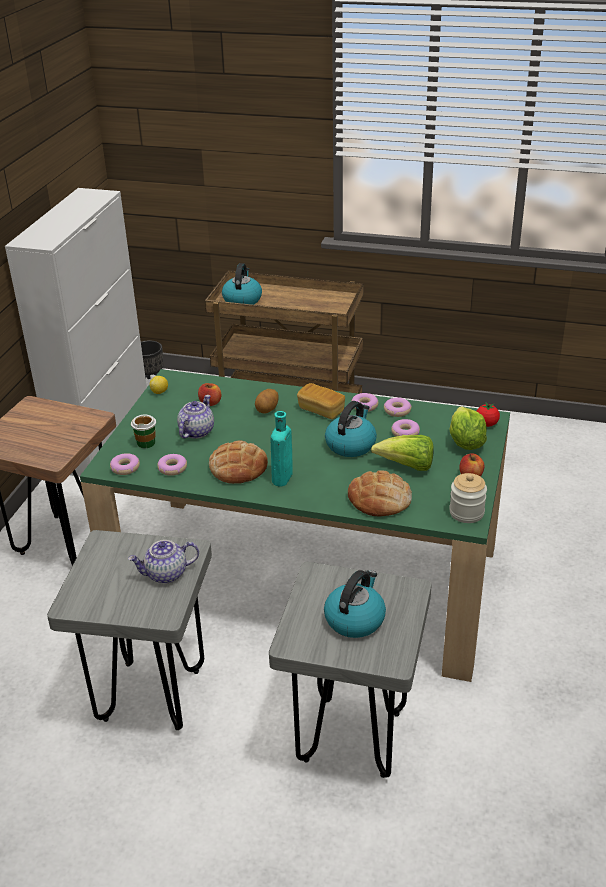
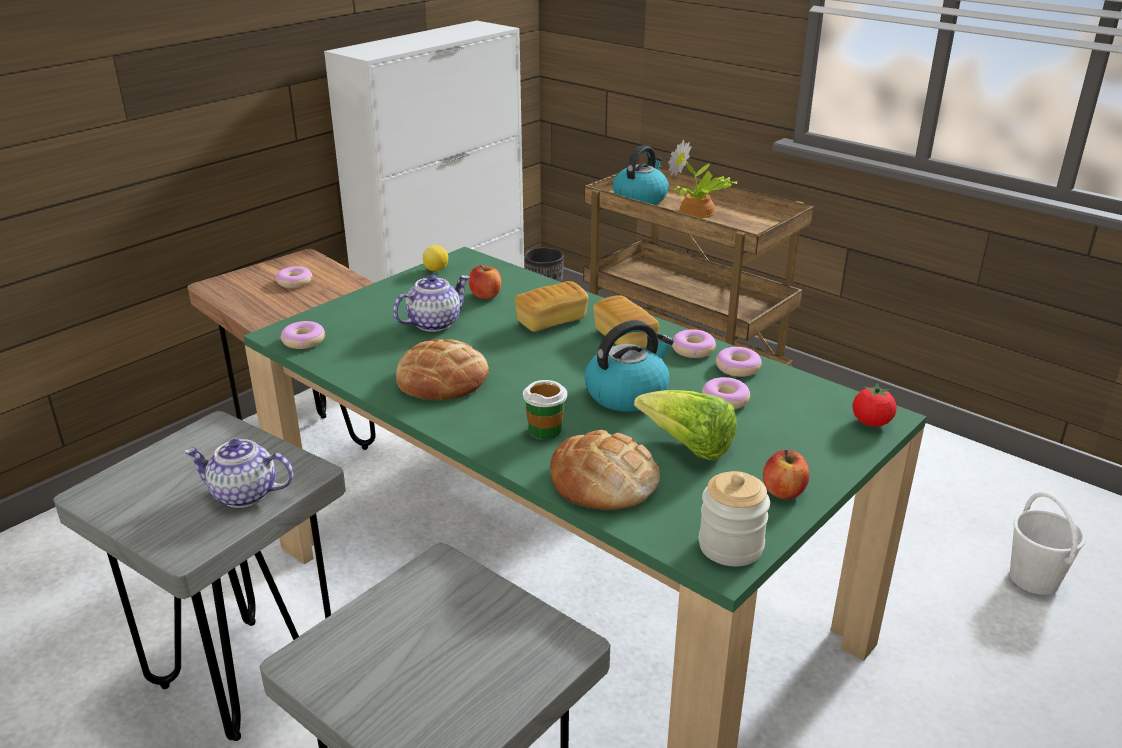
camera: 25 degrees right, 5 degrees down
(146, 443) = (359, 320): cup -> cup (545, 430)
(172, 468) = (358, 357): donut -> donut (294, 282)
(267, 410) = (551, 321): potato -> bread
(281, 479) = (485, 411): turquoise bottle -> none
(288, 302) = (697, 212): none -> potted plant
(355, 619) = (435, 660): kettle -> none
(465, 443) = (813, 440): lettuce -> none
(552, 482) = (1033, 578): none -> white bucket

